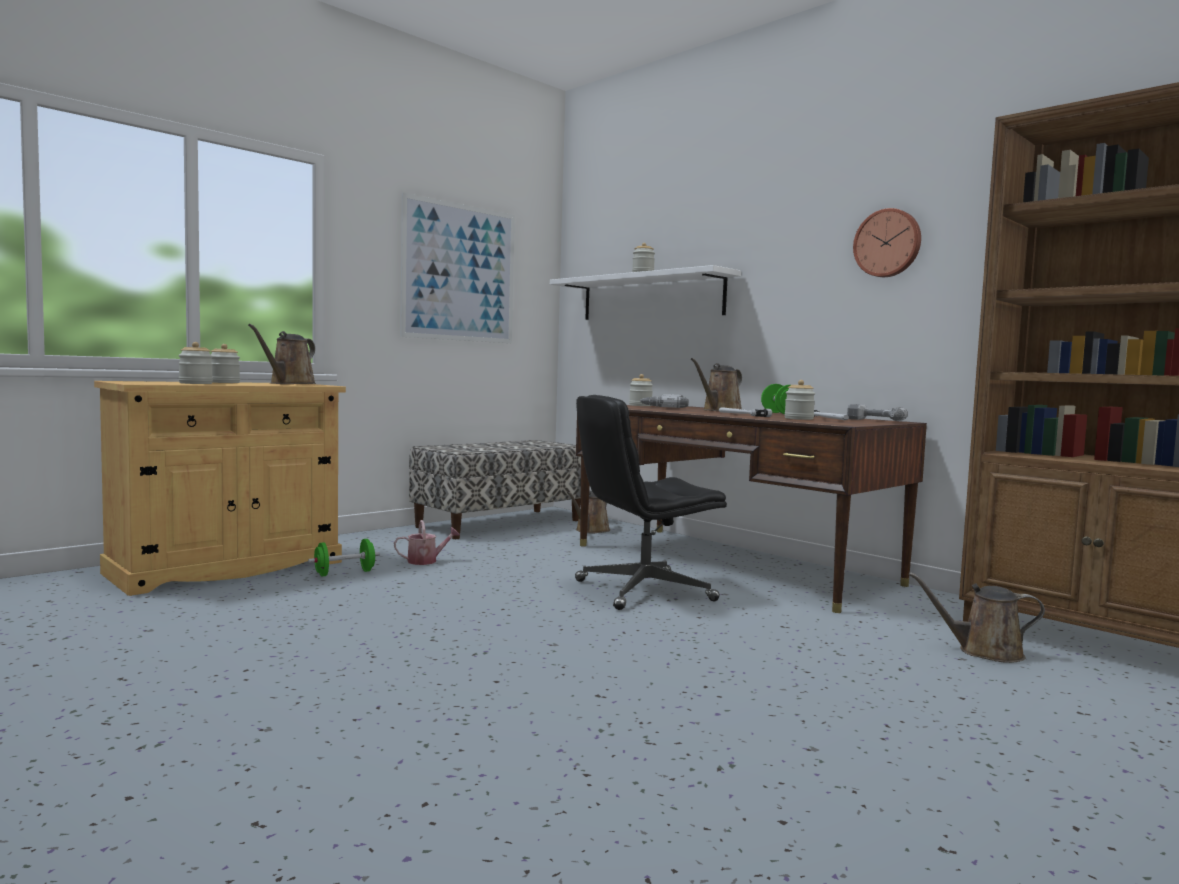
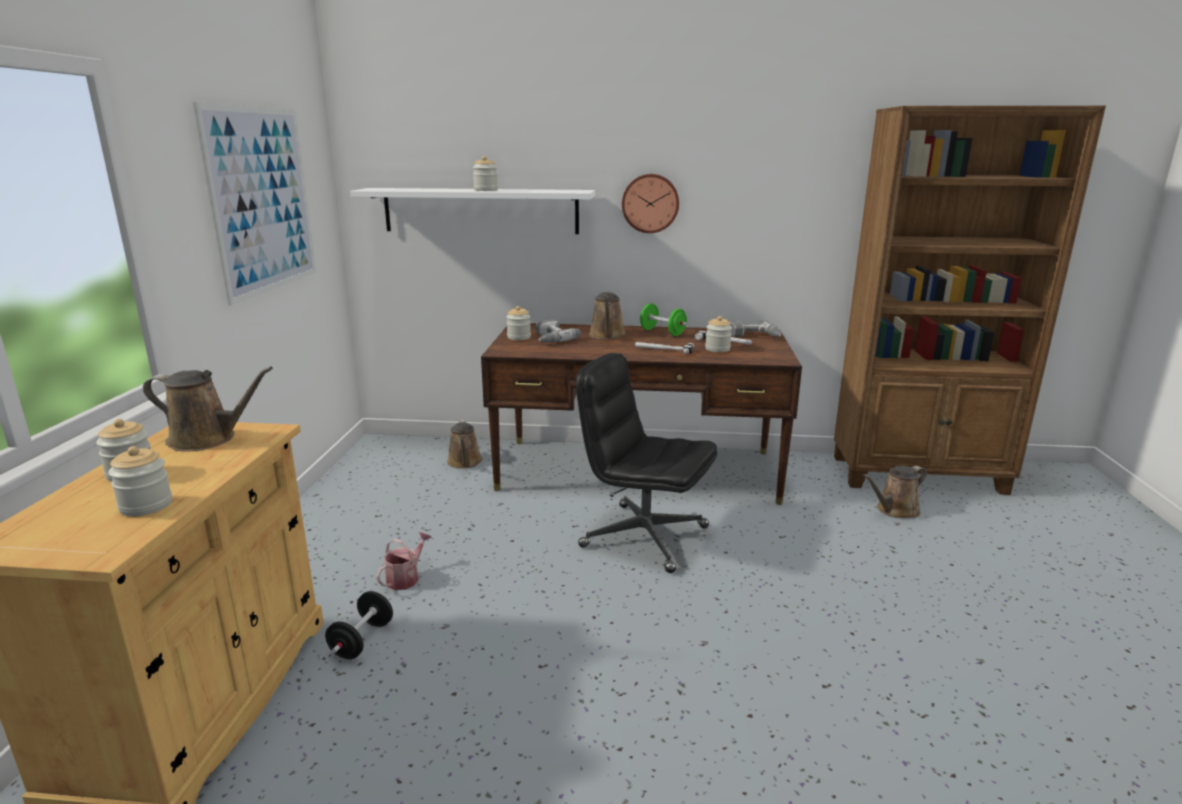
camera: 40 degrees left, 15 degrees up
(289, 383) = (207, 439): brown watering can -> brown watering can turned 60 degrees counterclockwise
(344, 573) = (362, 640): green dumbbell -> black dumbbell
(500, 523) = (365, 482): bench -> none
(642, 591) = (643, 536): black office chair -> black office chair turned 90 degrees clockwise
(888, 243) = (747, 177): wall clock -> wall clock (650, 203)

